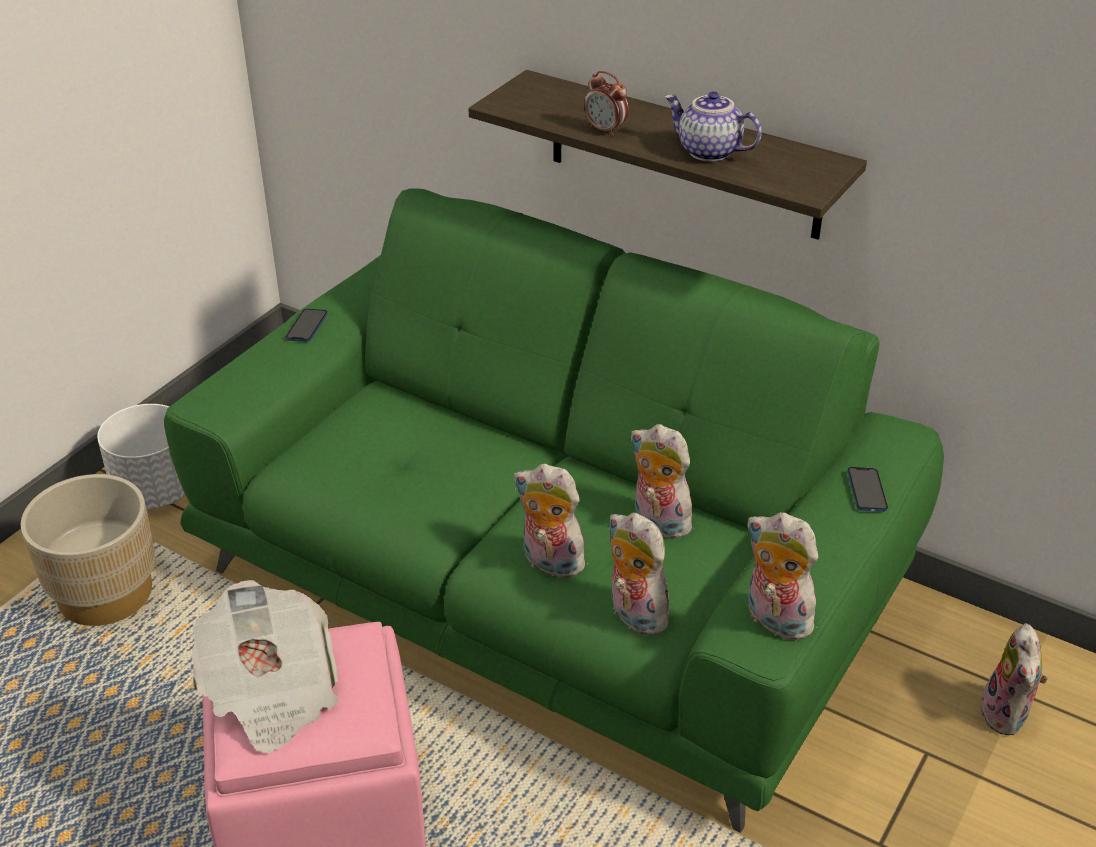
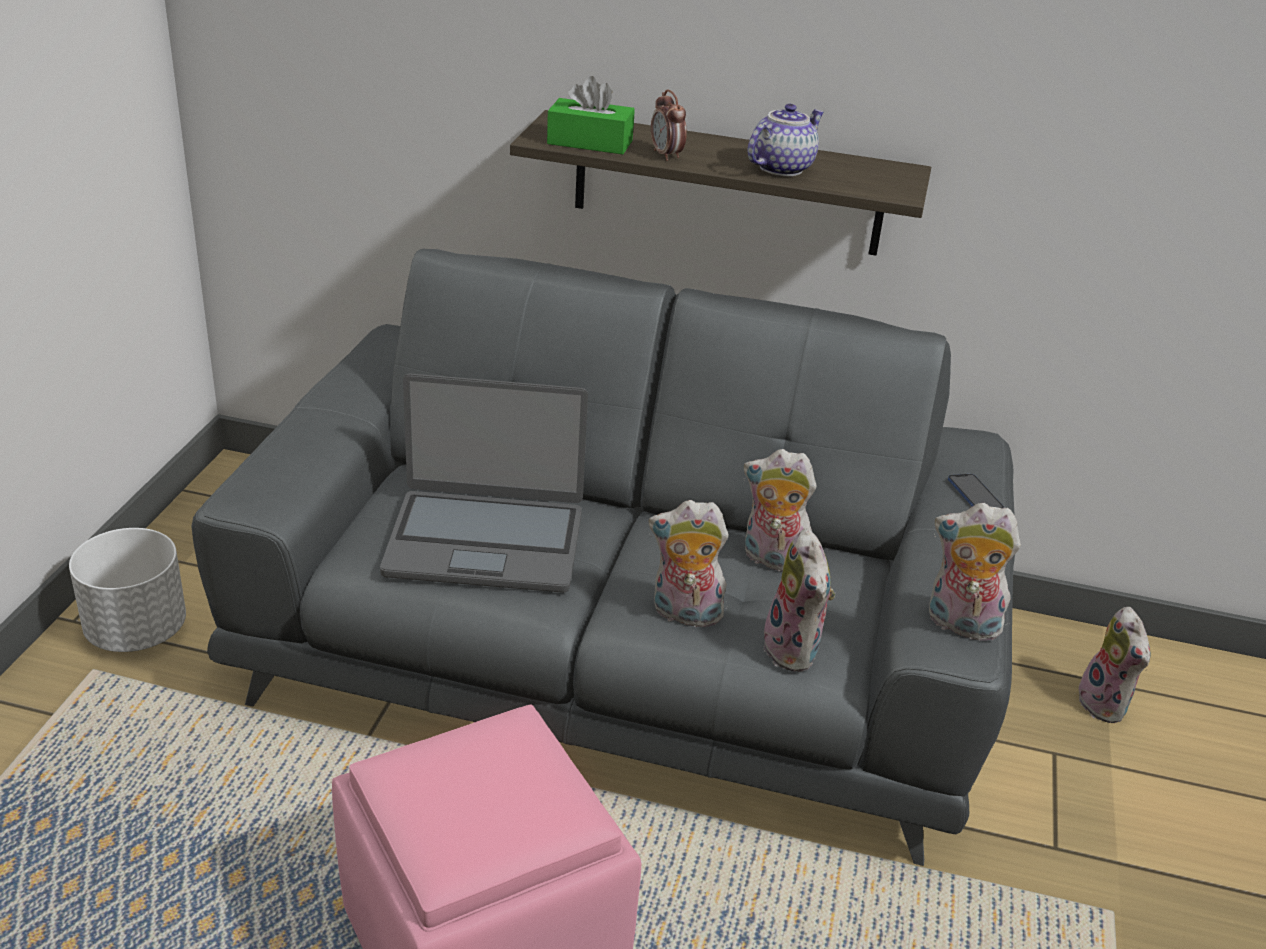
camera: 20 degrees left, 5 degrees down
(105, 594) = (118, 752): beige planter -> none
(270, 692) = (449, 799): newspaper -> none
(307, 327) = (323, 411): phone -> none
(407, 466) = (485, 541): none -> laptop
(542, 110) = (590, 142): none -> green tissue box
(549, 582) = (621, 656): green sofa -> grey sofa
(605, 130) = (666, 155): alarm clock -> alarm clock turned 45 degrees clockwise
(633, 614) = (796, 651): plush toy -> plush toy turned 135 degrees counterclockwise
(708, 152) = (780, 168): teapot -> teapot turned 120 degrees clockwise

